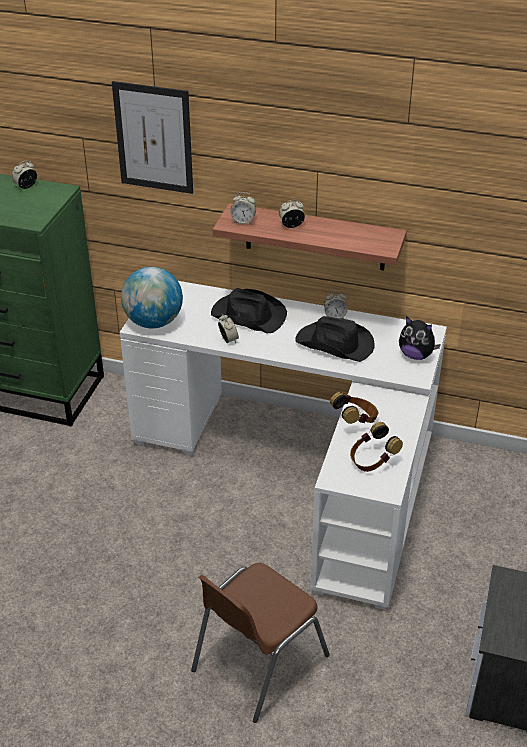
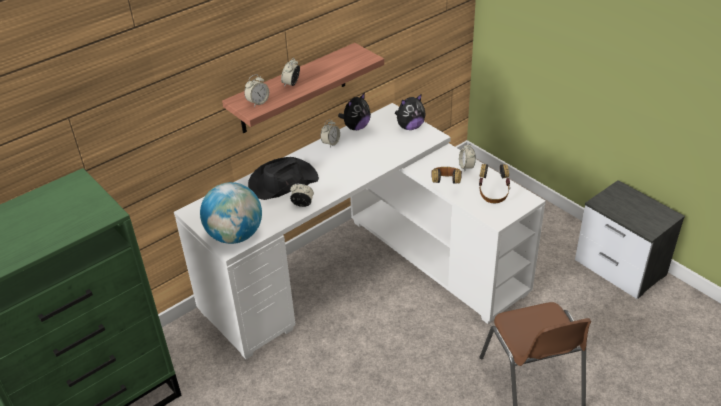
camera: 55 degrees left, 0 degrees up
(26, 186) = (38, 200): alarm clock -> alarm clock (466, 167)
(154, 138) = (144, 75): picture -> none
(335, 344) = (362, 156): black hat -> none
(377, 321) = (356, 127): none -> plush toy

